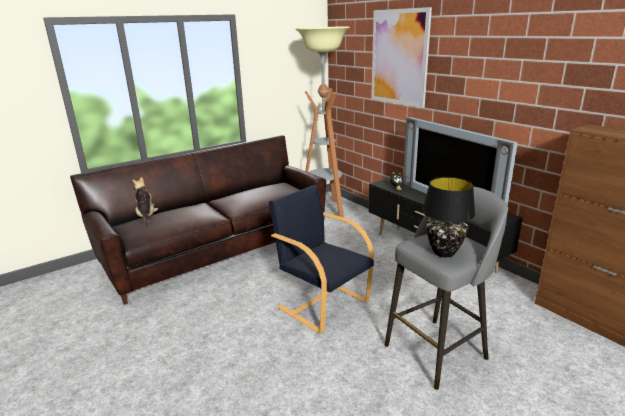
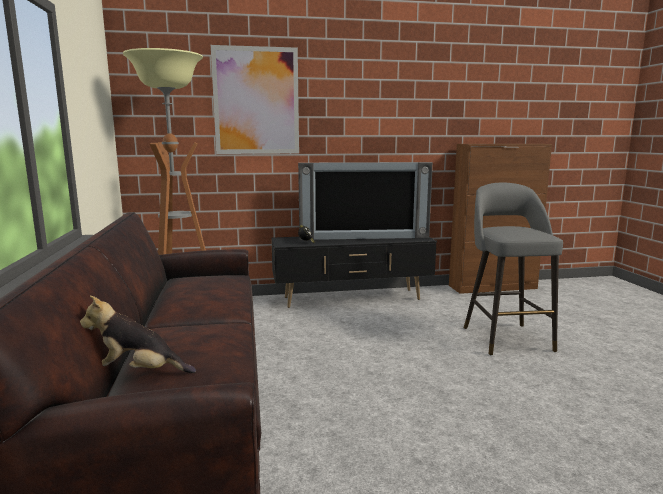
camera: 65 degrees left, 10 degrees down
(322, 303) = (398, 366): black armchair -> none
(443, 252) = (529, 232): black table lamp -> none

